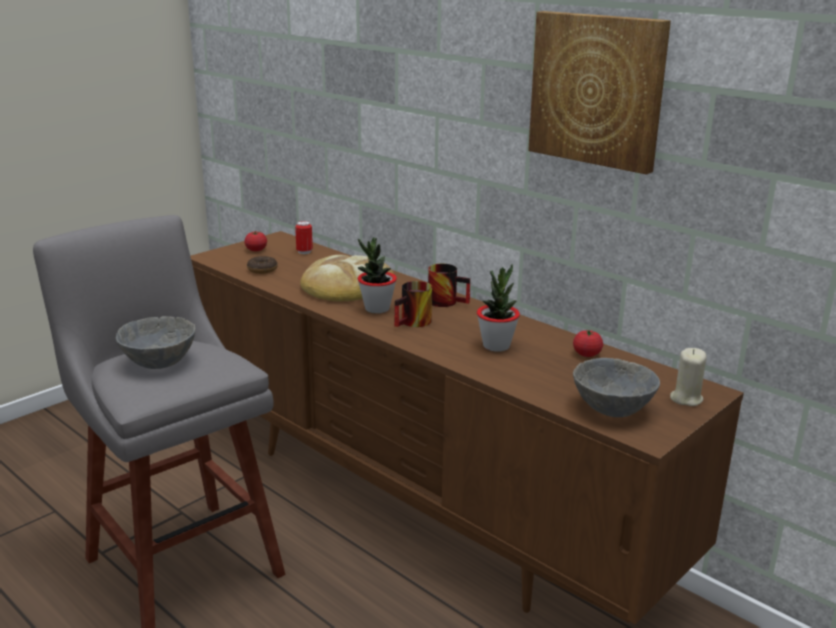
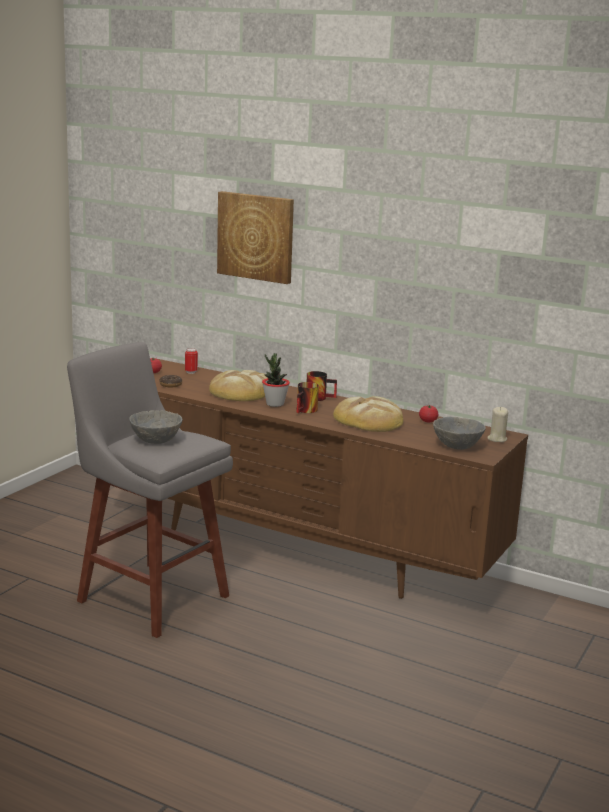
camera: 15 degrees left, 5 degrees down
(496, 346) = (369, 420): potted plant -> bread
(597, 90) = (425, 251): picture -> picture (256, 236)

